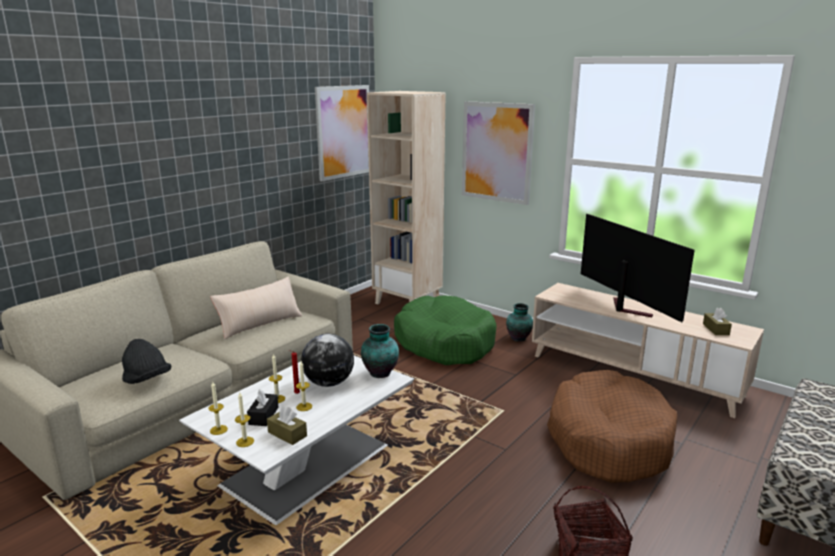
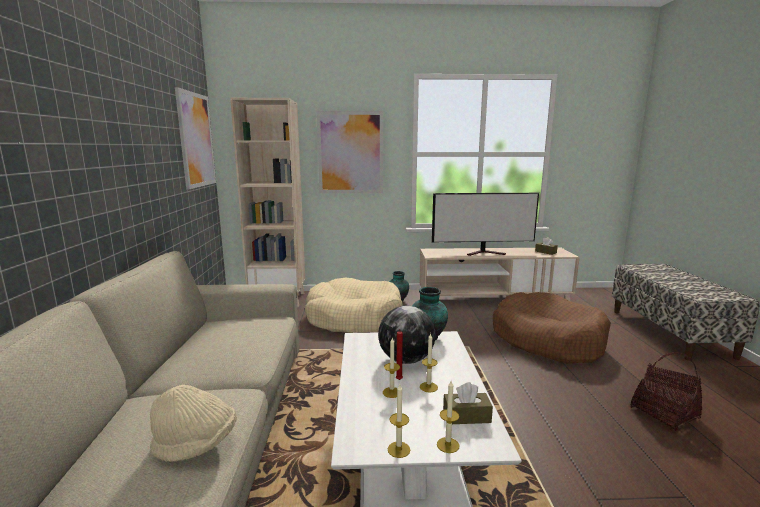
camera: 40 degrees left, 5 degrees down
(147, 380) = (196, 445): black hat -> beige hat
(259, 324) = (232, 339): beige pillow -> none
(263, 416) = (412, 412): black tissue box -> none
(444, 343) = (354, 318): green dog bed -> beige dog bed
(624, 308) = (485, 253): television -> television turned 150 degrees clockwise

